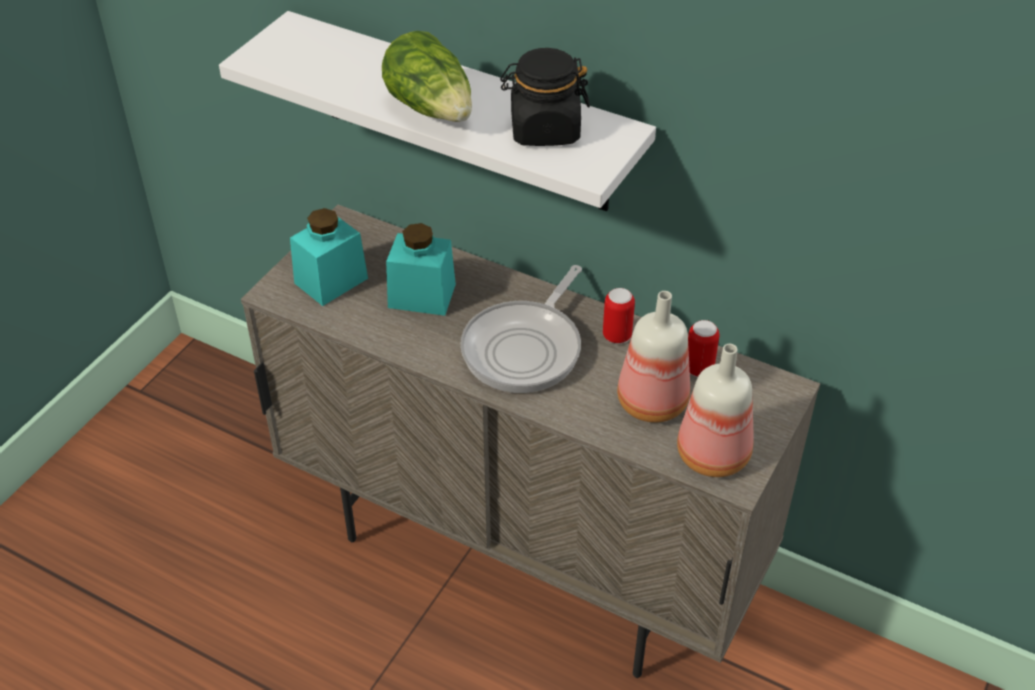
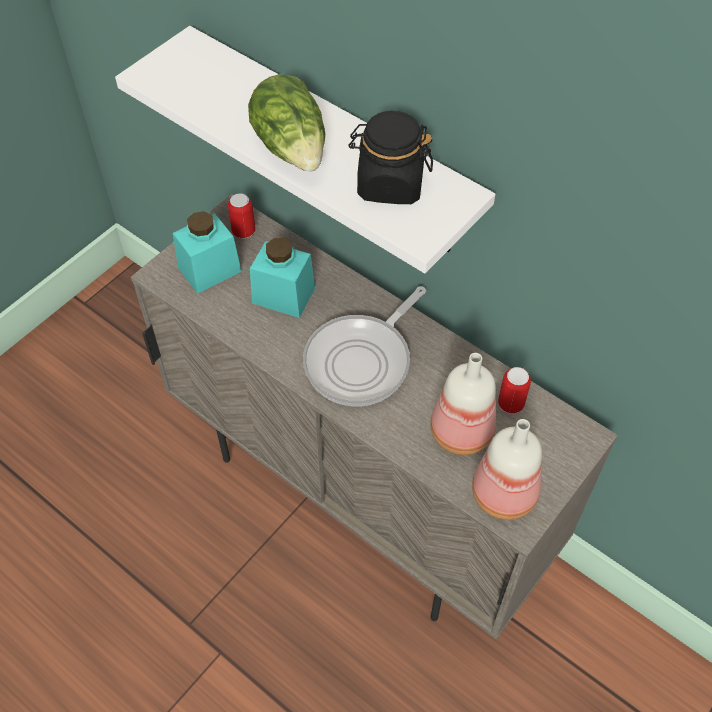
camera: 10 degrees right, 10 degrees up
(617, 336) = (445, 360): can -> can (243, 231)

